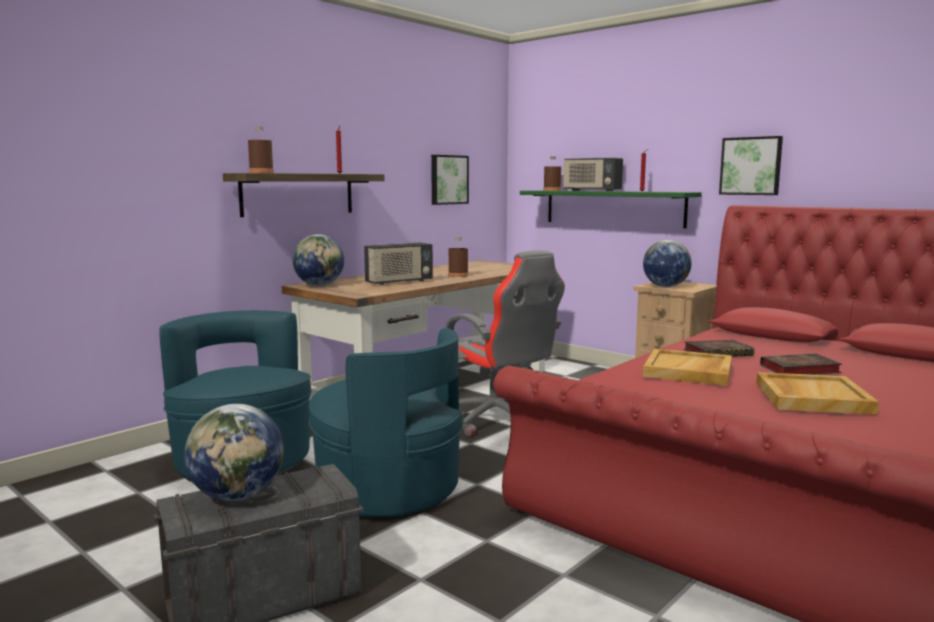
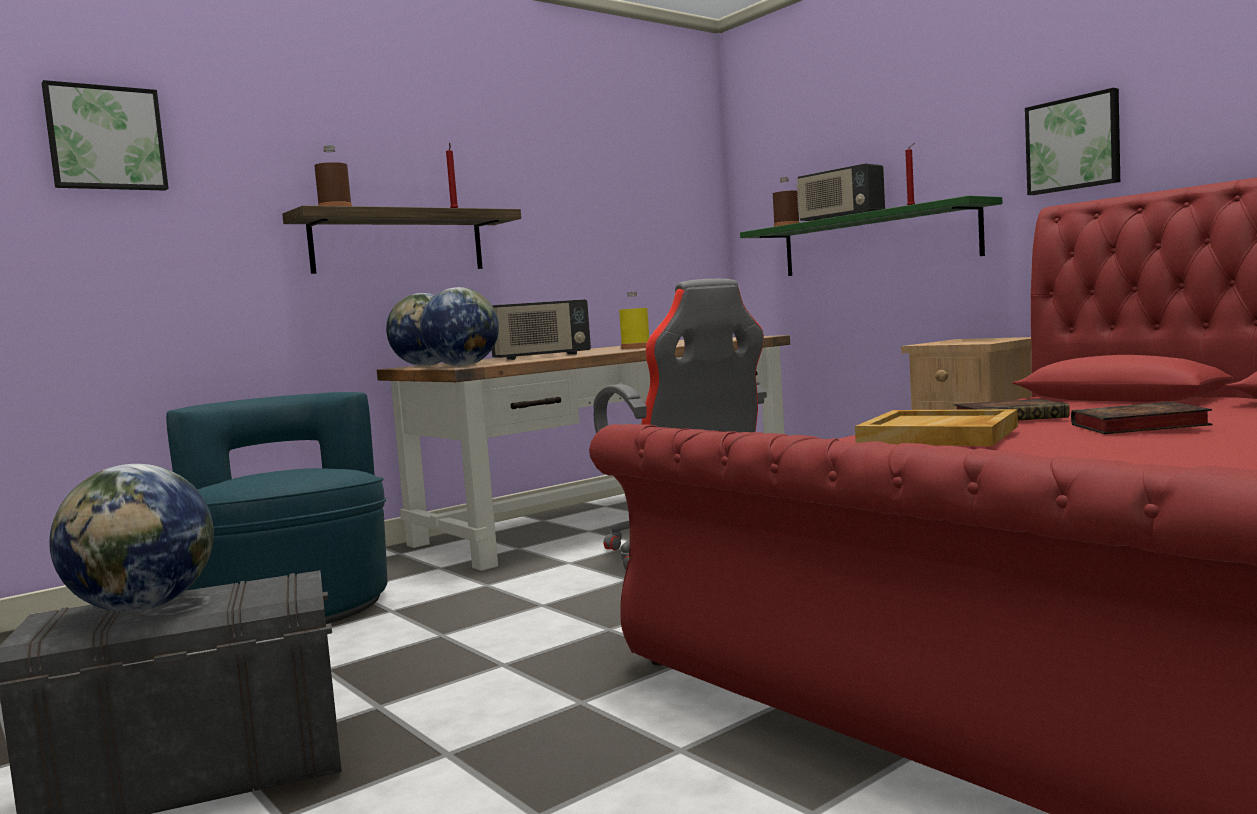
camera: 10 degrees right, 5 degrees down
(388, 490) = (471, 638): turquoise armchair -> none
(448, 179) = (633, 223): picture -> picture (106, 138)
(458, 275) = (636, 348): brown bottle -> yellow bottle
(665, 286) = (950, 343): globe -> globe (463, 365)
(811, 397) = (1135, 452): beige tray -> none

